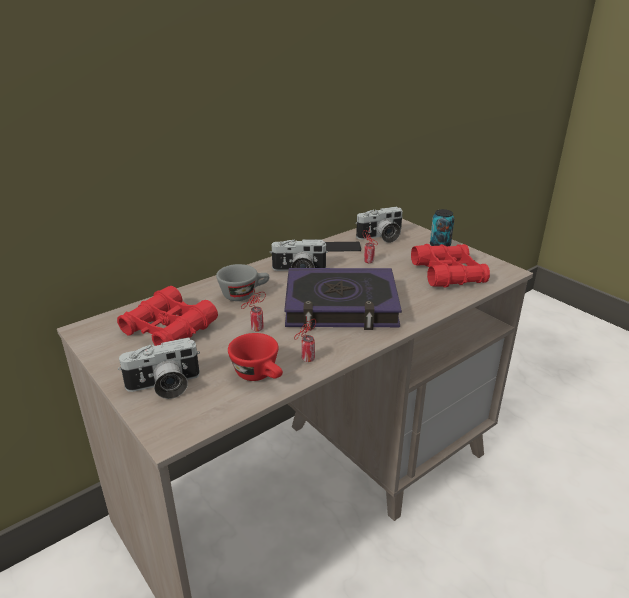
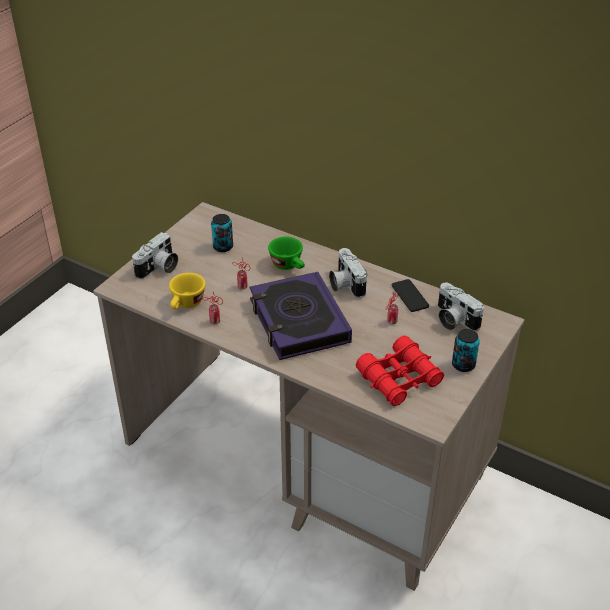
camera: 70 degrees right, 10 degrees up
(164, 386) = (159, 268): camera -> camera turned 105 degrees counterclockwise
(168, 329) = (223, 247): red binoculars -> can
(244, 294) = (289, 266): grey cup -> green cup
(260, 375) = (186, 304): red cup -> yellow cup

